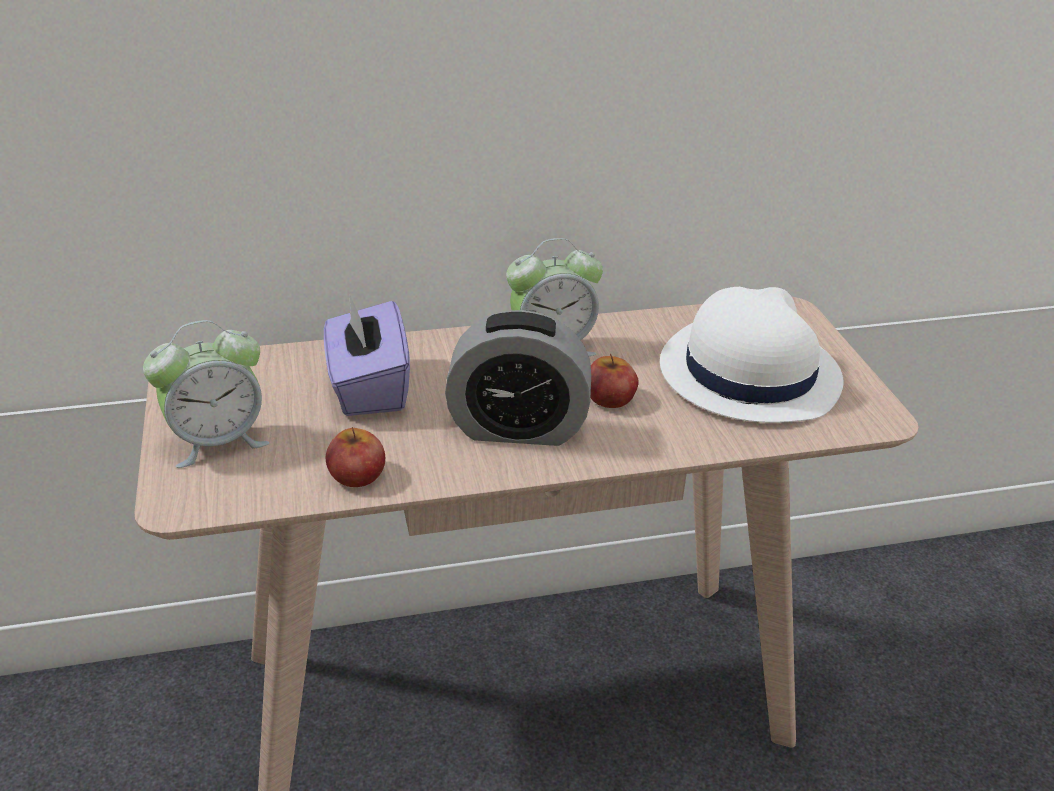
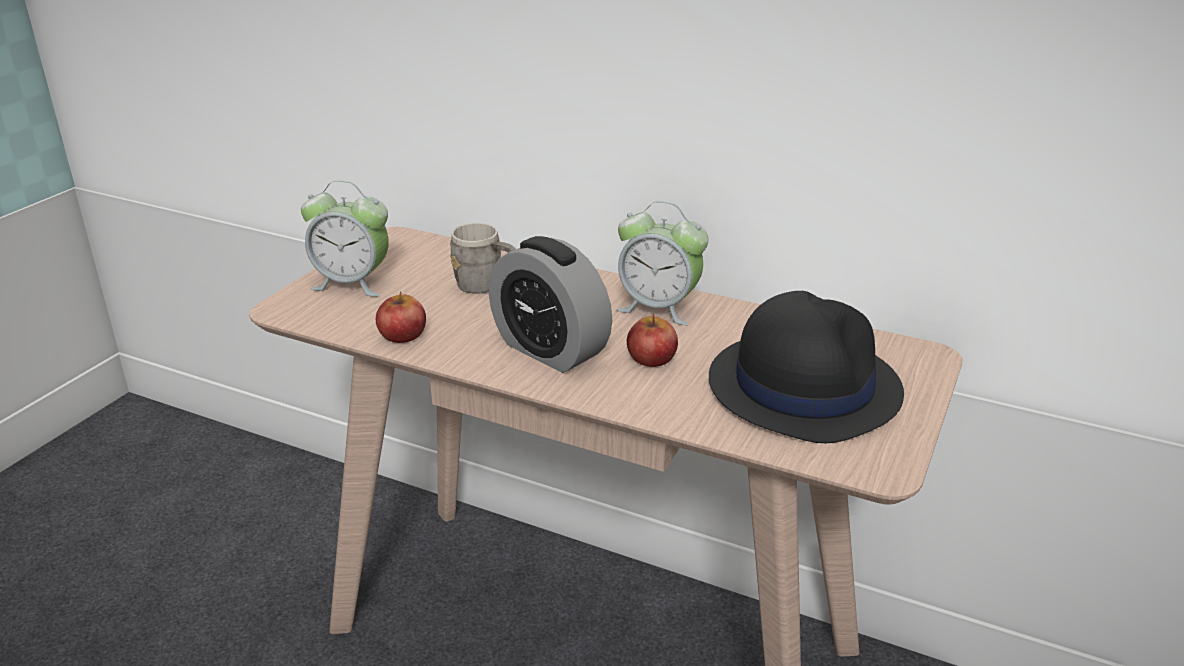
camera: 40 degrees right, 5 degrees down
(368, 388) = (487, 287): purple tissue box -> grey mug
(747, 373) = (803, 385): white hat -> black hat

